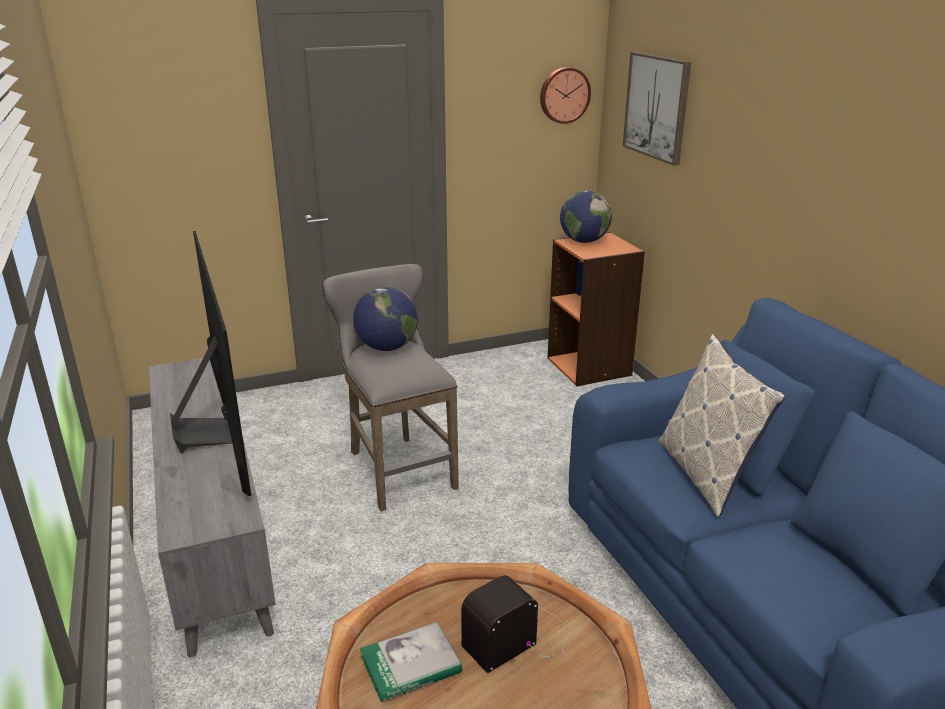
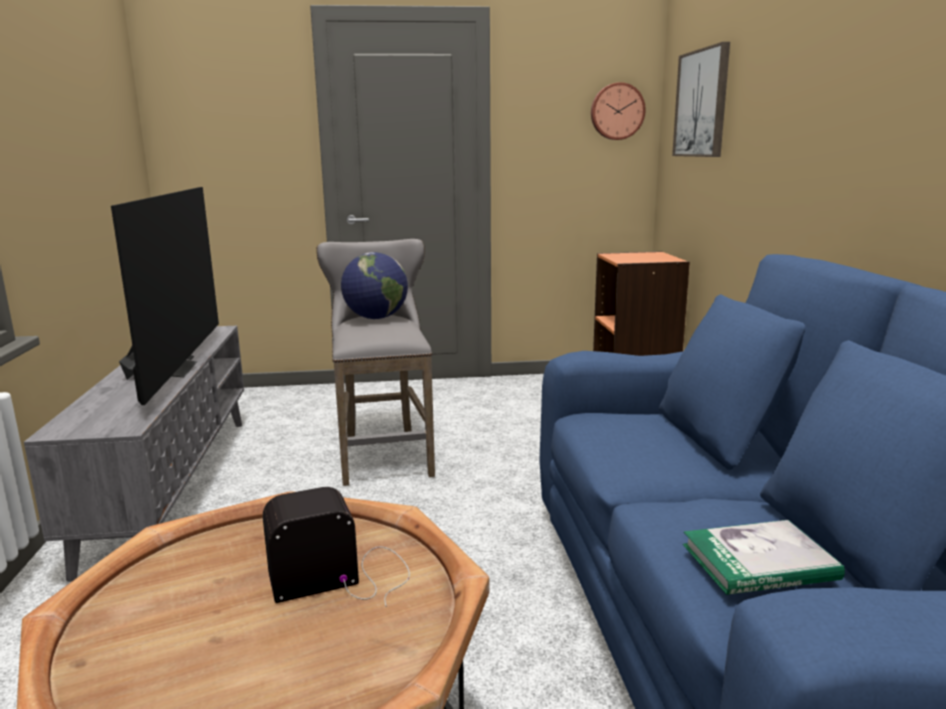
camera: 15 degrees right, 10 degrees down
(411, 664) = (195, 580): book -> book (759, 562)
(583, 241) = (628, 255): globe -> none
(706, 475) = (673, 446): pillow -> none

